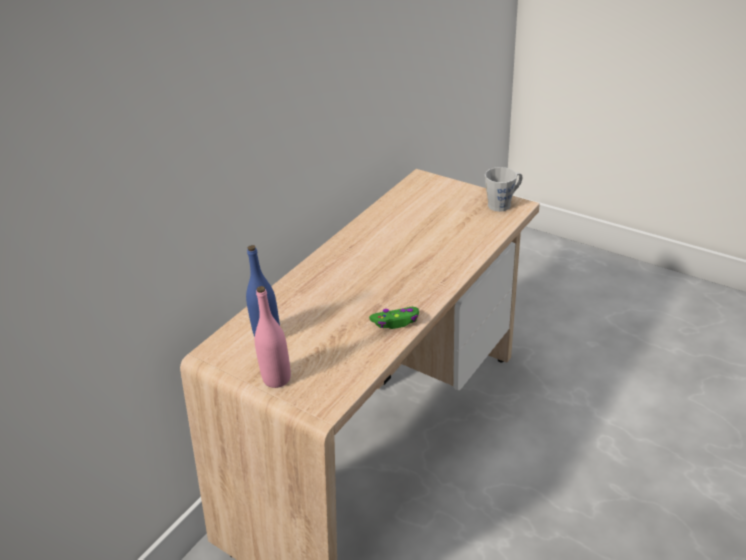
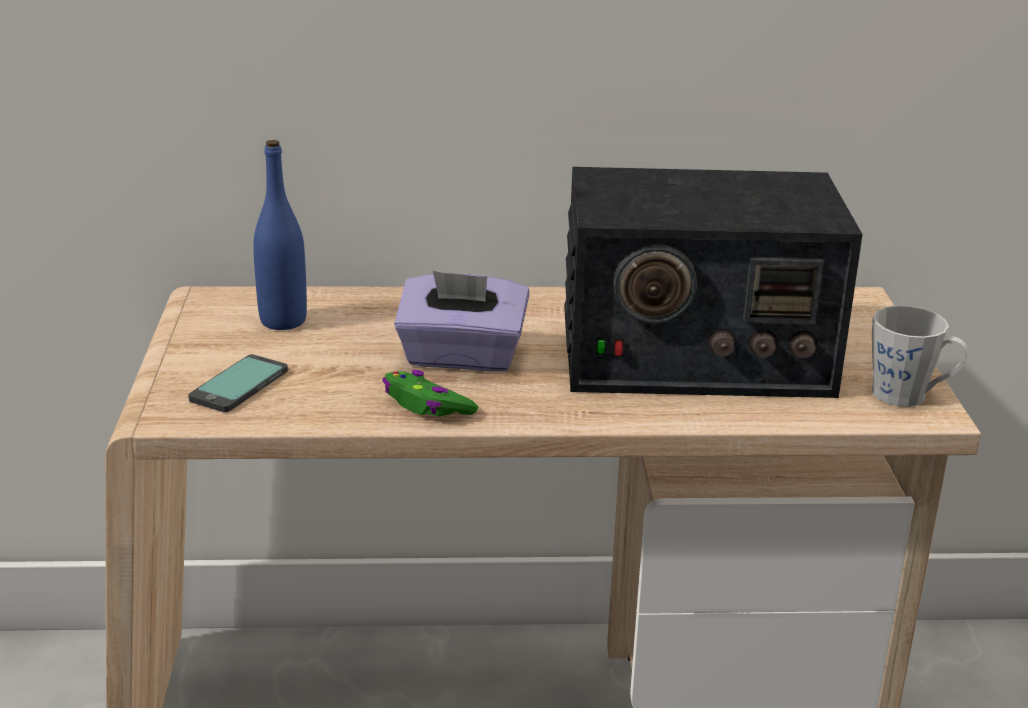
camera: 50 degrees right, 10 degrees down
(277, 378) = (194, 360): pink bottle -> none
(319, 372) = (239, 385): none -> phone
(363, 295) = (461, 357): none -> purple tissue box
(424, 236) = (693, 355): none -> radio

